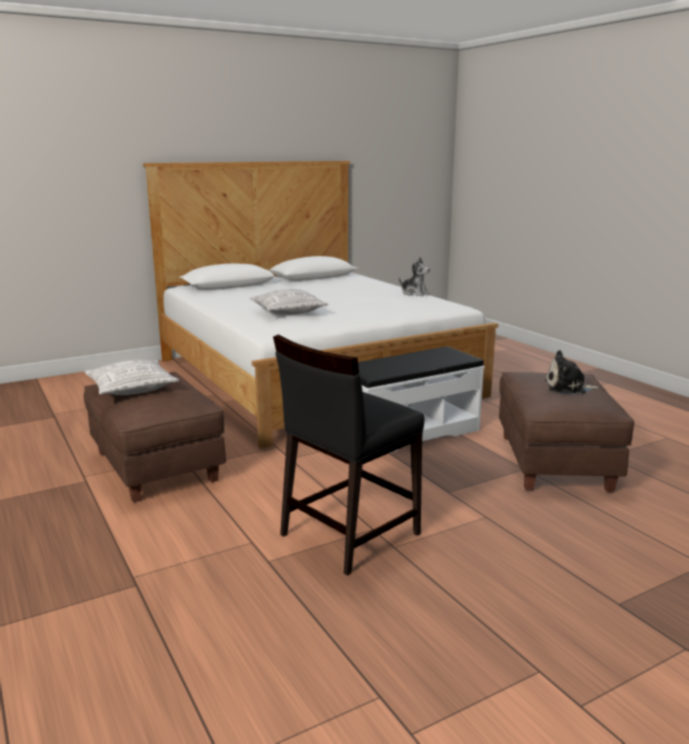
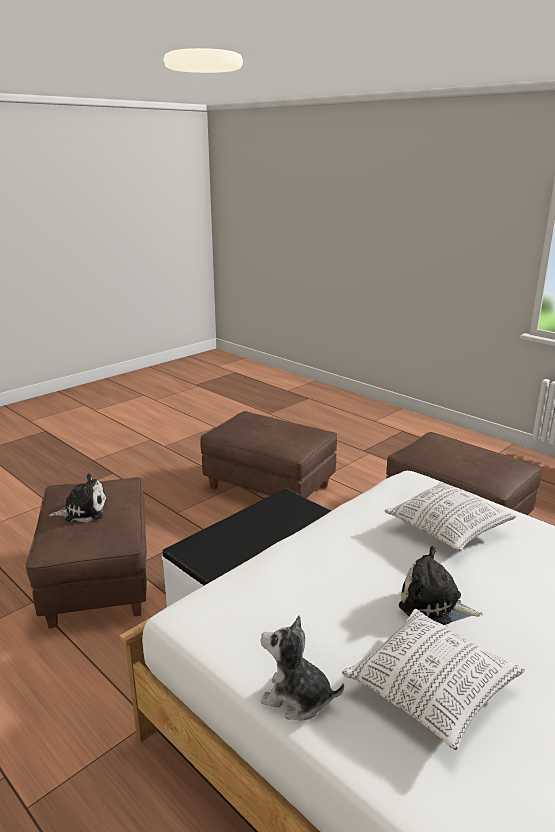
camera: 165 degrees right, 5 degrees up
(132, 389) = (481, 456): pillow -> pillow (430, 689)
(333, 300) = (434, 604): none -> plush toy
(348, 534) = (269, 488): black chair -> brown ottoman

